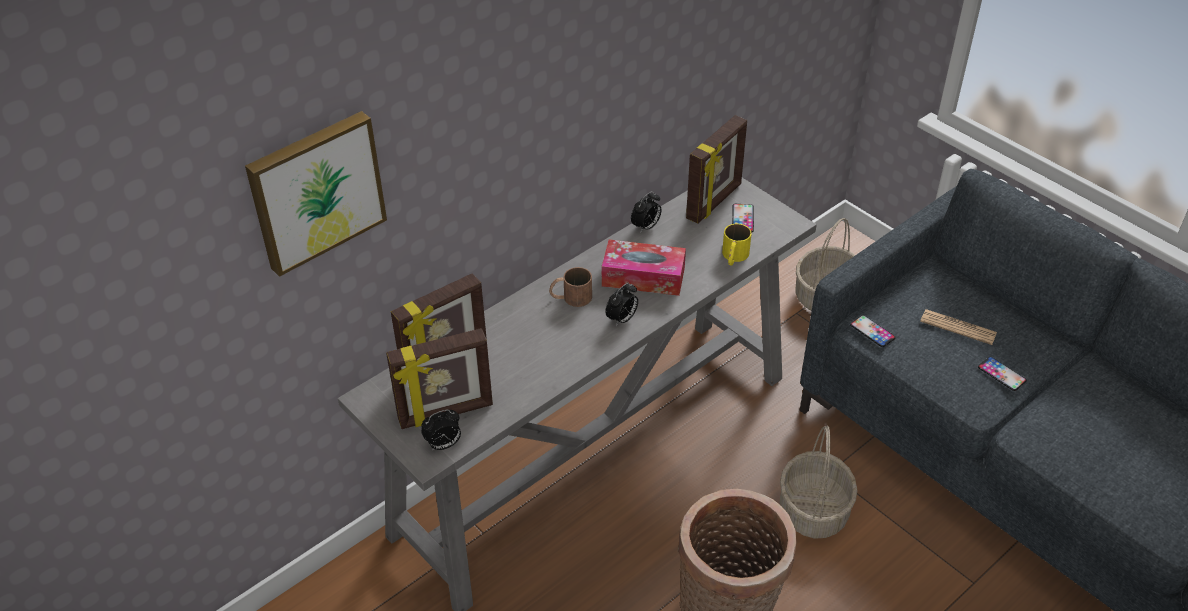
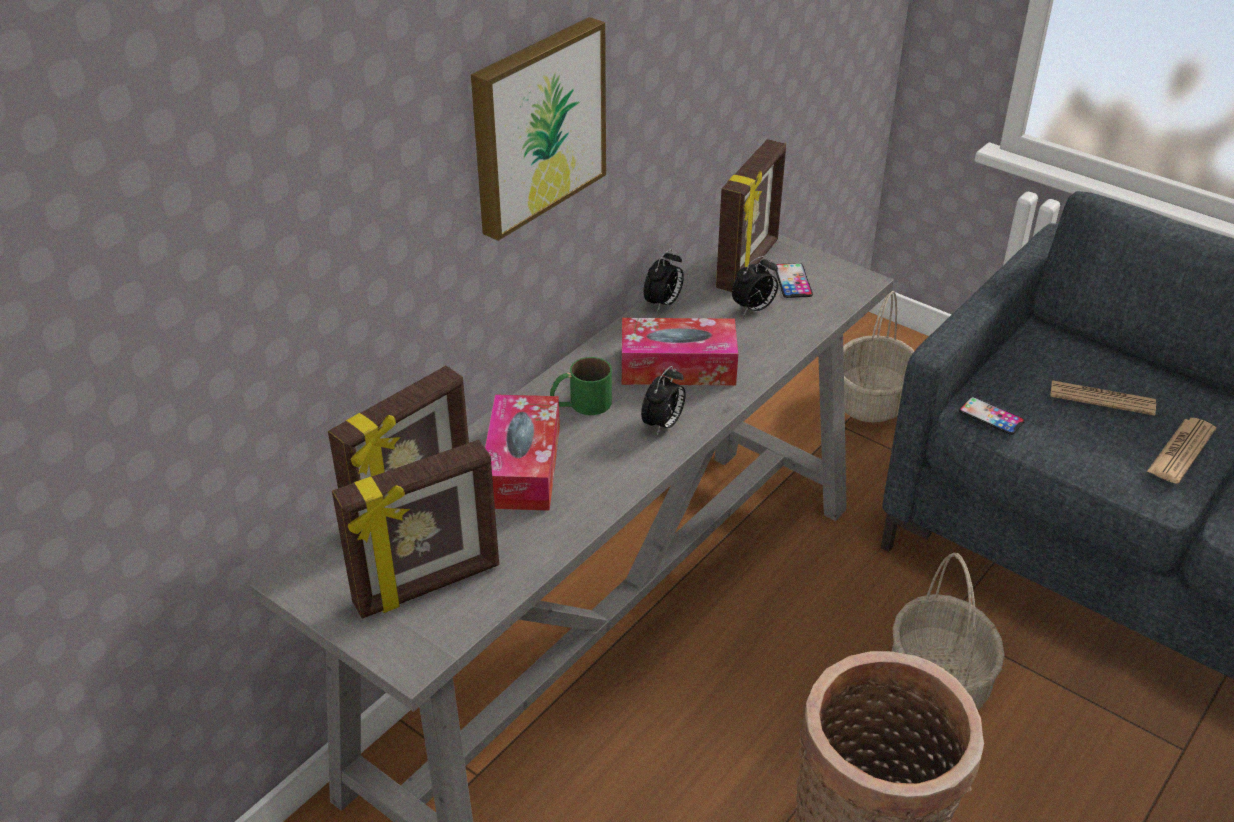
camera: 10 degrees left, 5 degrees down
(315, 190) = (196, 224): picture -> picture (535, 125)
(443, 445) = (434, 634): alarm clock -> alarm clock (754, 309)
(522, 339) = (522, 467): none -> tissue box
(570, 297) = (580, 404): brown mug -> green mug
(734, 257) = (796, 329): yellow mug -> none
(1001, 374) = (1181, 451): phone -> newspaper

